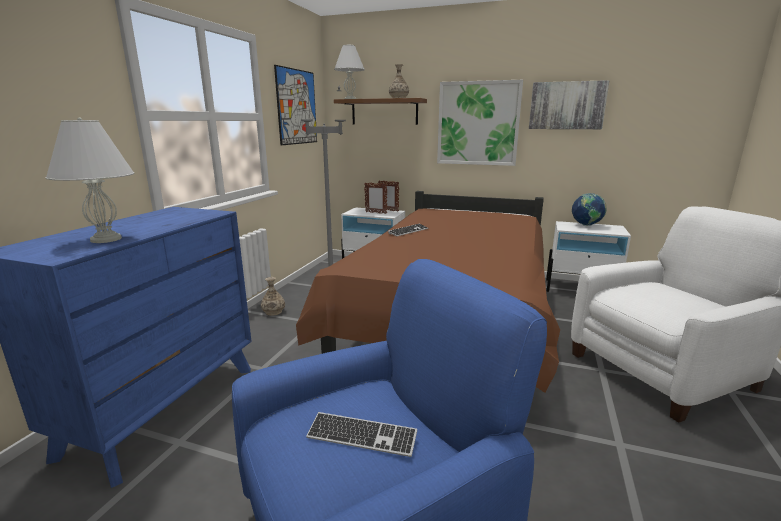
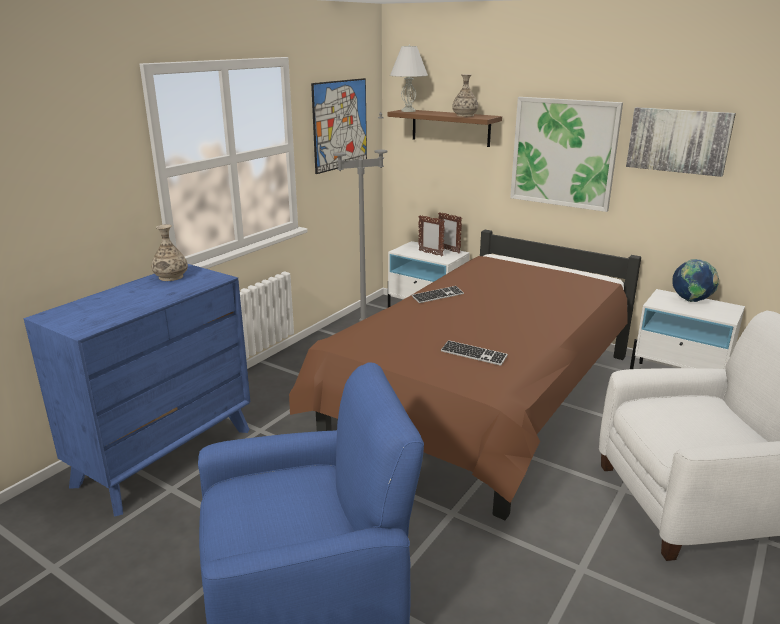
camera: 15 degrees right, 5 degrees up
(106, 239) = (119, 310): white table lamp -> none
(273, 312) = (290, 366): vase -> vase (171, 277)
(362, 436) = (284, 509): keyboard -> keyboard (473, 354)

